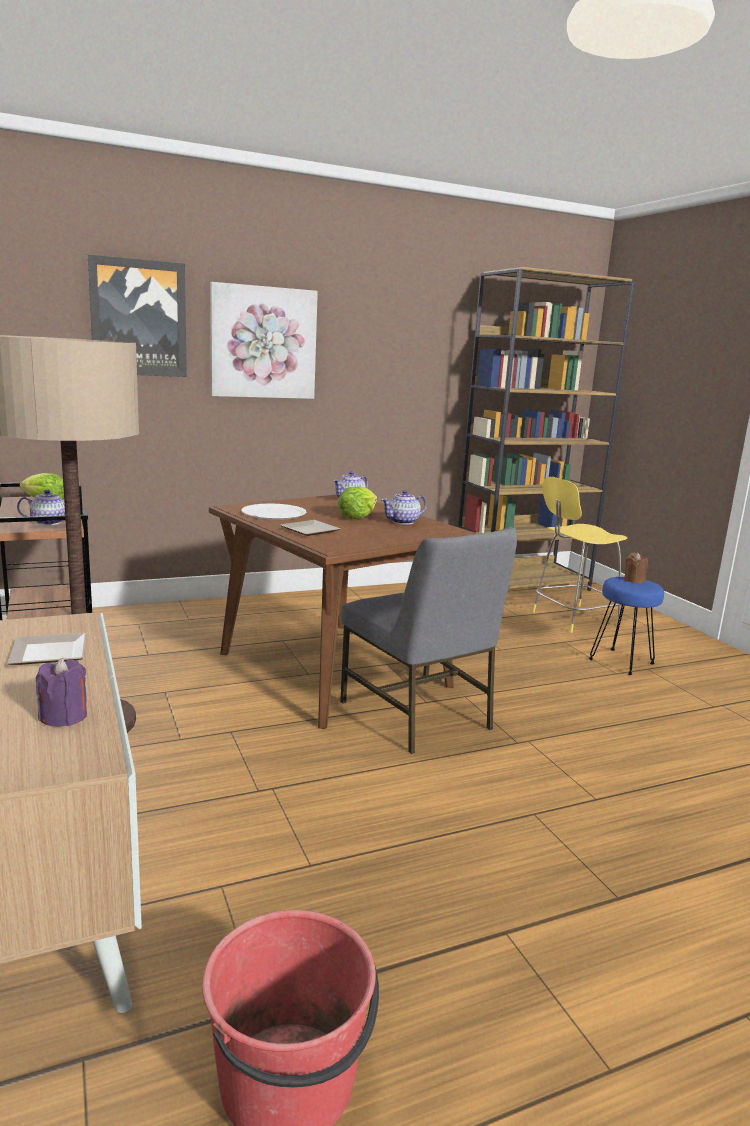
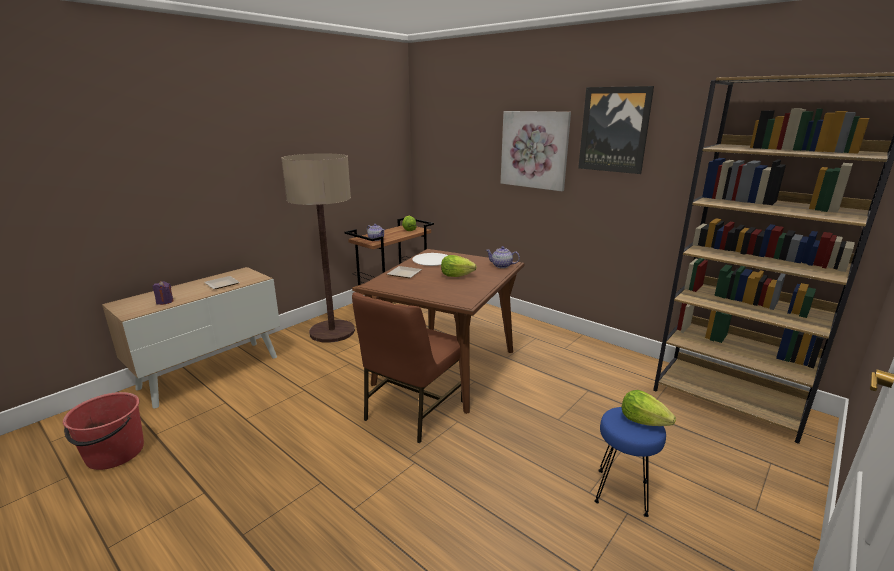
camera: 65 degrees right, 5 degrees up
(138, 318) = (470, 135): picture -> picture (614, 130)
(403, 522) = (465, 287): teapot -> none
(418, 715) = (412, 410): grey chair -> brown chair
(572, 619) = (689, 444): yellow stool -> none
(634, 580) = (643, 421): brown candle -> lettuce

